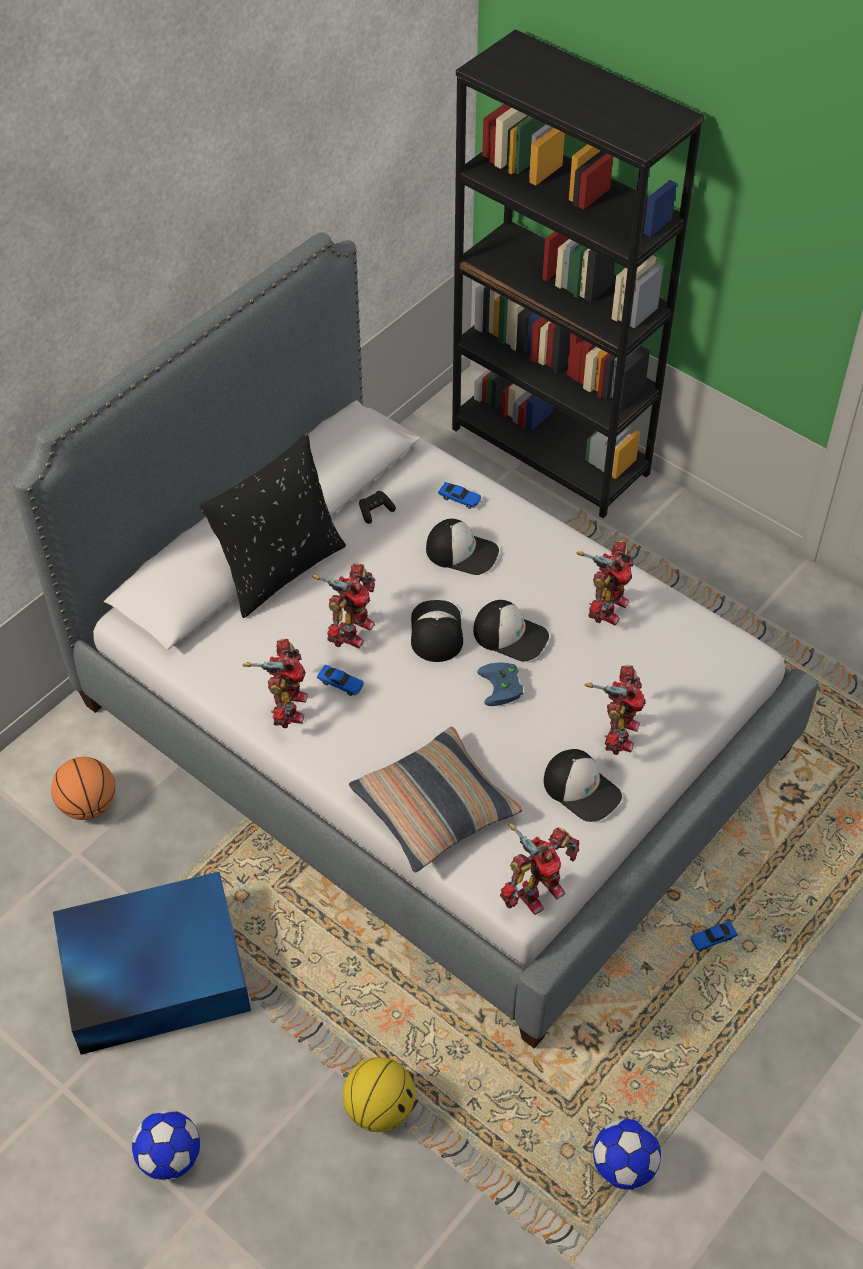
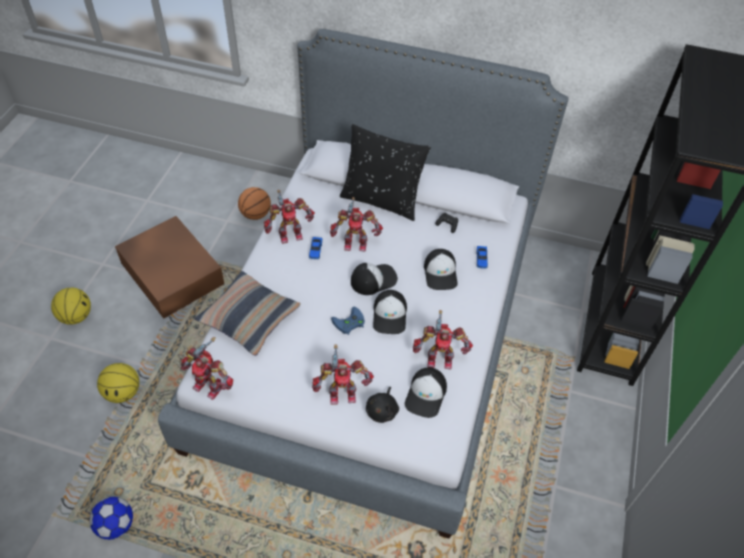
camera: 65 degrees right, 0 degrees up
(152, 973) = (172, 272): blue storage box -> brown storage box
(170, 1157) = (76, 316): football -> basketball
(582, 789) = (291, 386): cap -> cap (426, 395)
(664, 697) = (382, 410): none -> black plush toy
(712, 939) = (284, 531): toy car -> none

